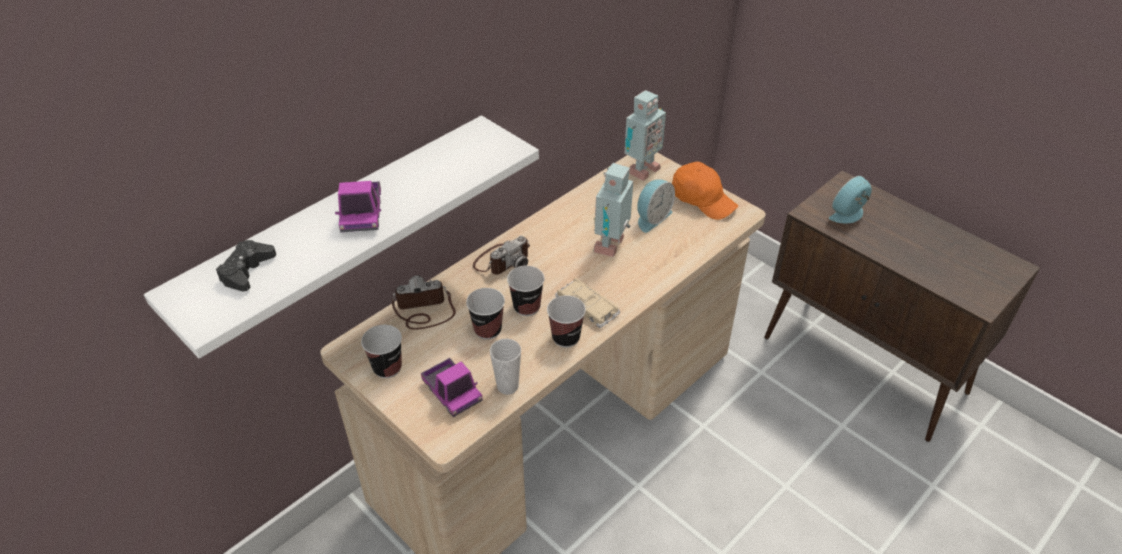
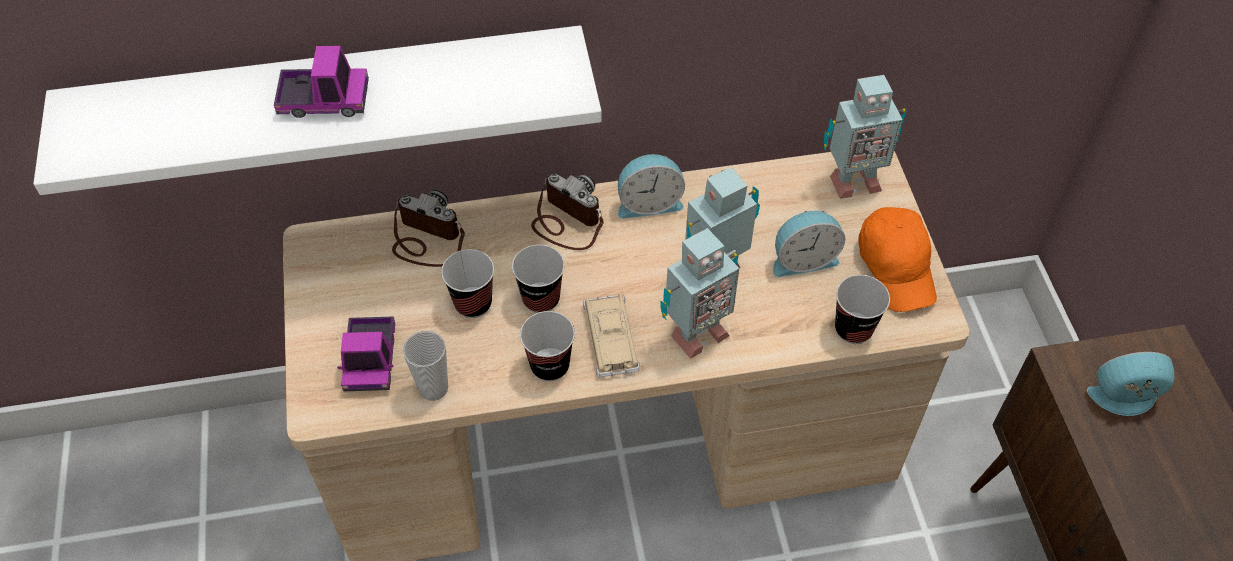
camera: 35 degrees right, 10 degrees up
(247, 271) = (154, 114): black game controller -> none
(362, 214) = (324, 101): toy truck -> toy truck turned 120 degrees counterclockwise
(387, 368) = (332, 289): cup -> cup (853, 329)
(502, 261) = (566, 220): camera -> camera turned 135 degrees counterclockwise
(541, 230) = (648, 203): none -> alarm clock
(631, 280) = (695, 334): none -> toy robot

